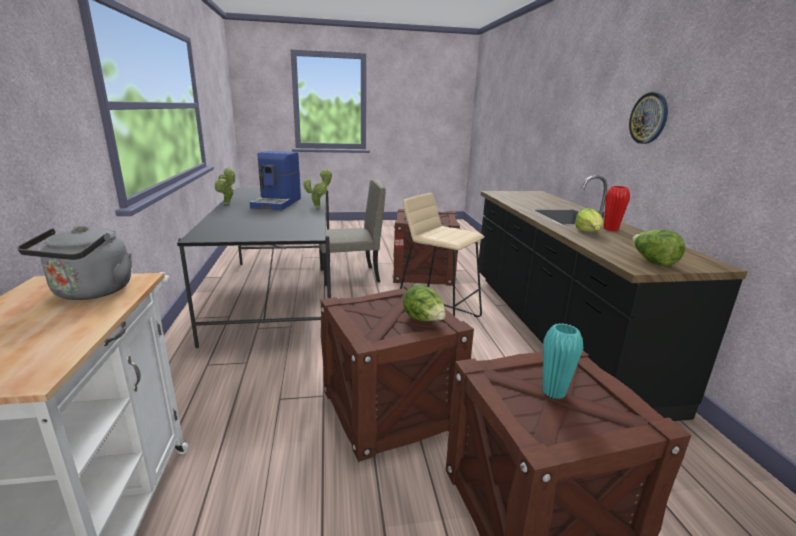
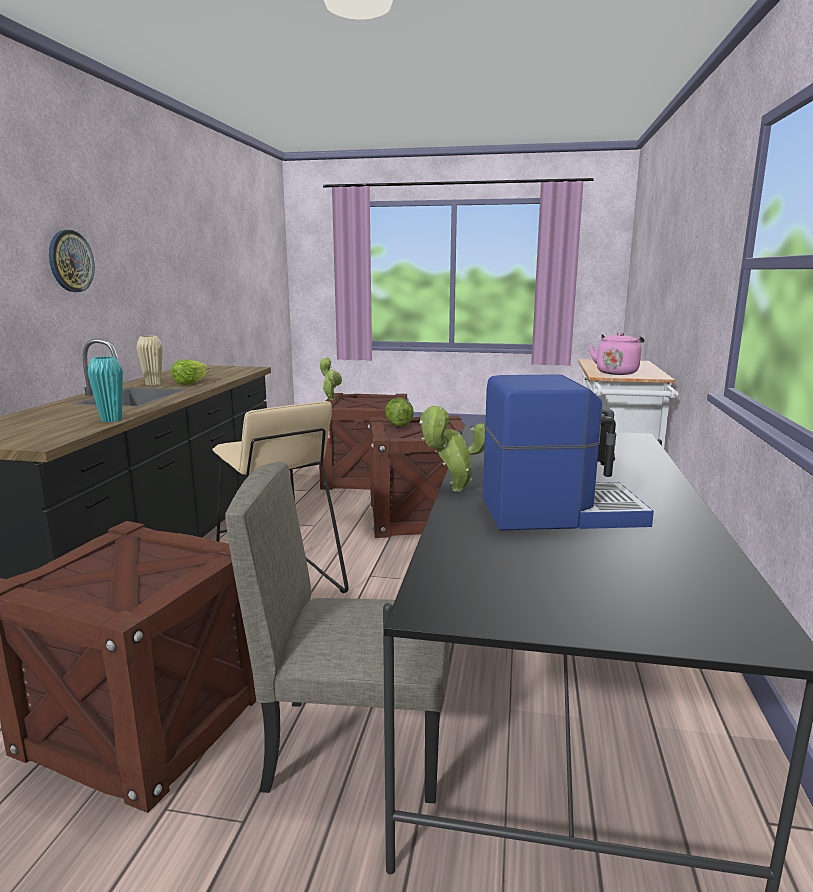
camera: 160 degrees left, 5 degrees down
(91, 293) = (617, 372): grey kettle -> pink kettle
(227, 203) = (696, 519): potted plant -> potted plant (331, 399)
(278, 203) = (559, 511): coffee machine -> coffee machine turned 60 degrees clockwise
(553, 392) = (365, 402): turquoise vase -> turquoise vase (111, 420)
(610, 229) = (153, 384): red vase -> beige vase
(652, 262) = (231, 369): lettuce -> none

